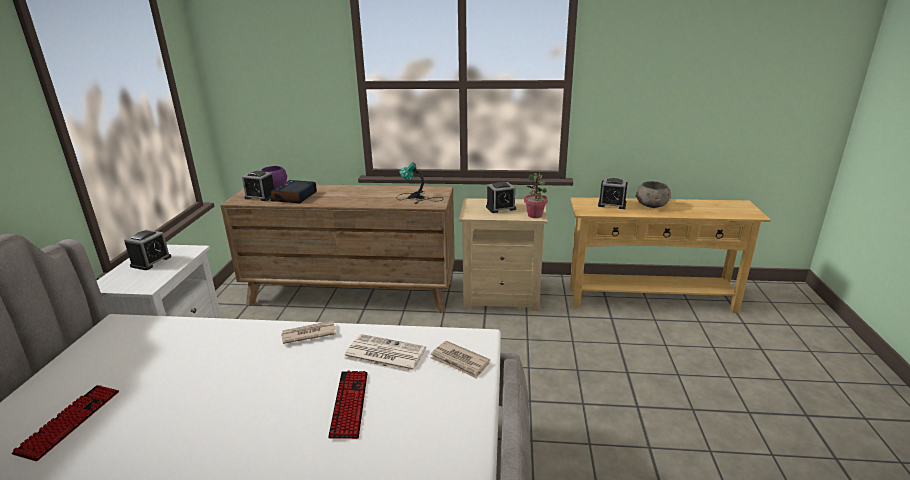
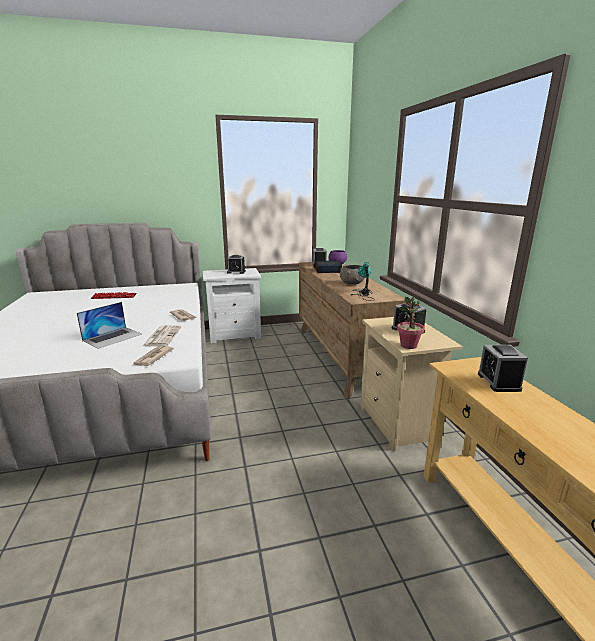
camera: 70 degrees right, 5 degrees down
(349, 404) = (113, 337): keyboard -> laptop
(651, 205) = (542, 412): grey bowl -> grey bowl (351, 283)

